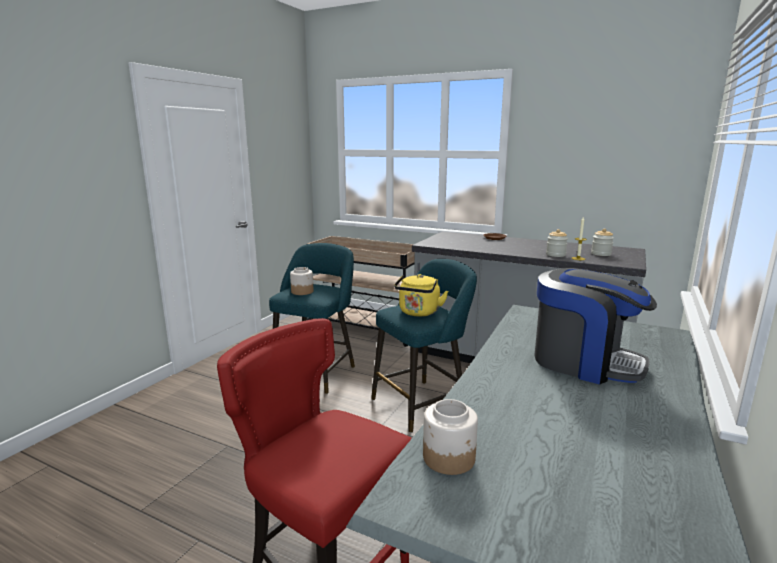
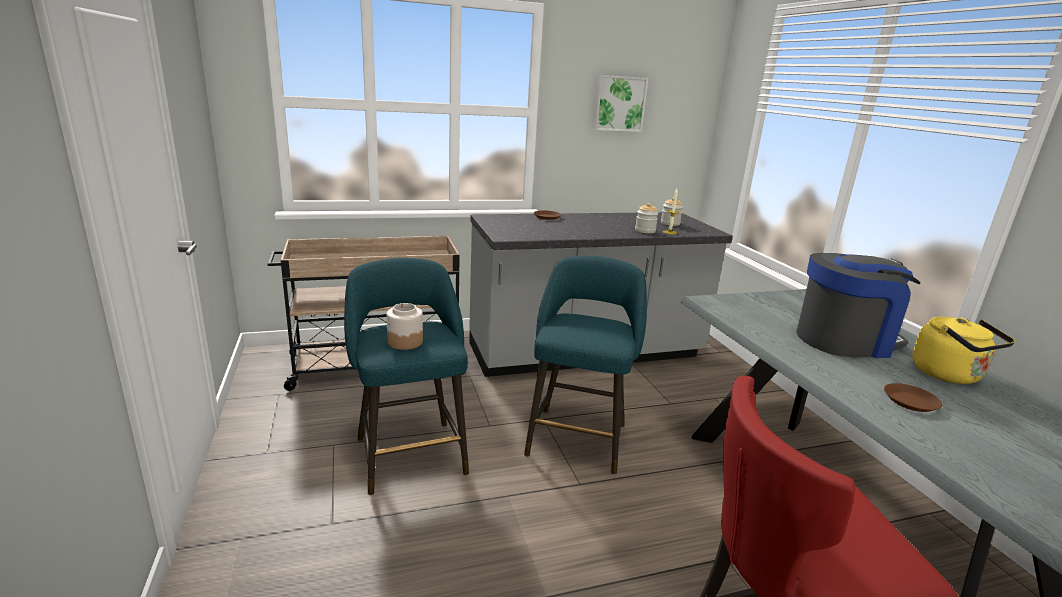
camera: 45 degrees left, 5 degrees up
(418, 313) = (594, 330): yellow kettle -> yellow kettle (949, 375)
(449, 458) = (990, 472): jar -> none
(519, 407) = (911, 401): none -> brown plate
(585, 144) = (619, 103): none -> picture

